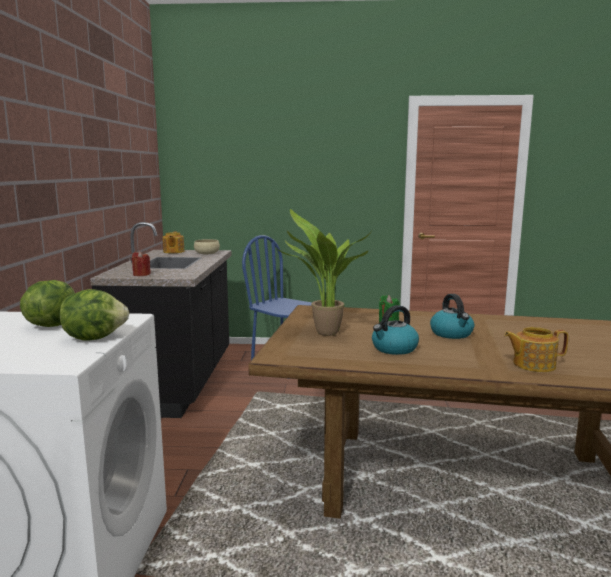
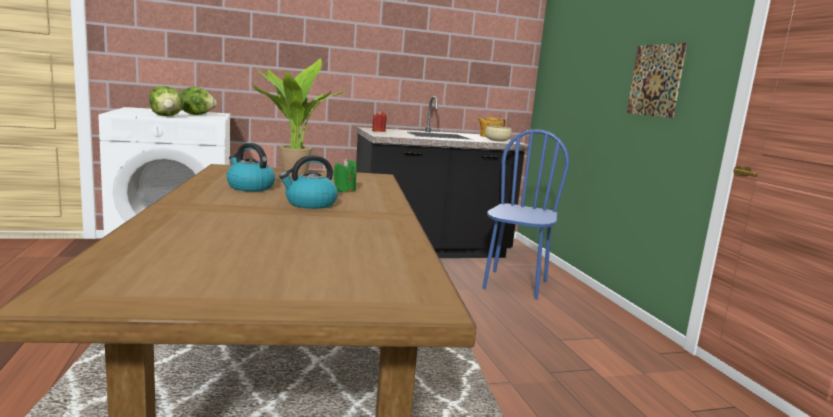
camera: 70 degrees right, 0 degrees up
(334, 186) = (655, 80): none -> picture
(532, 364) = (196, 218): teapot -> none

